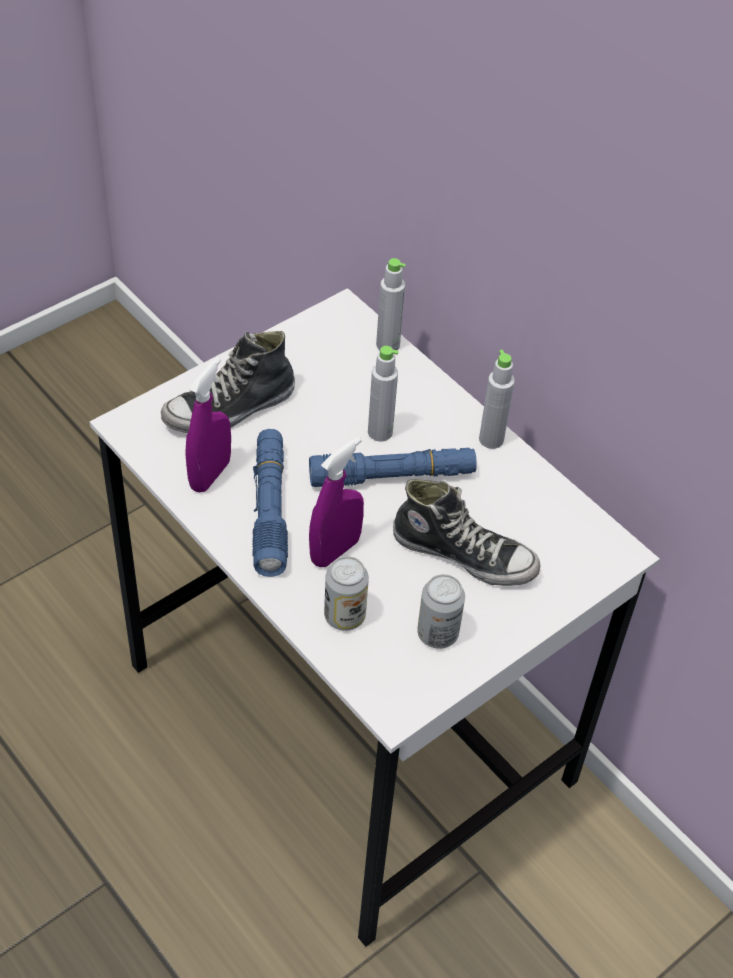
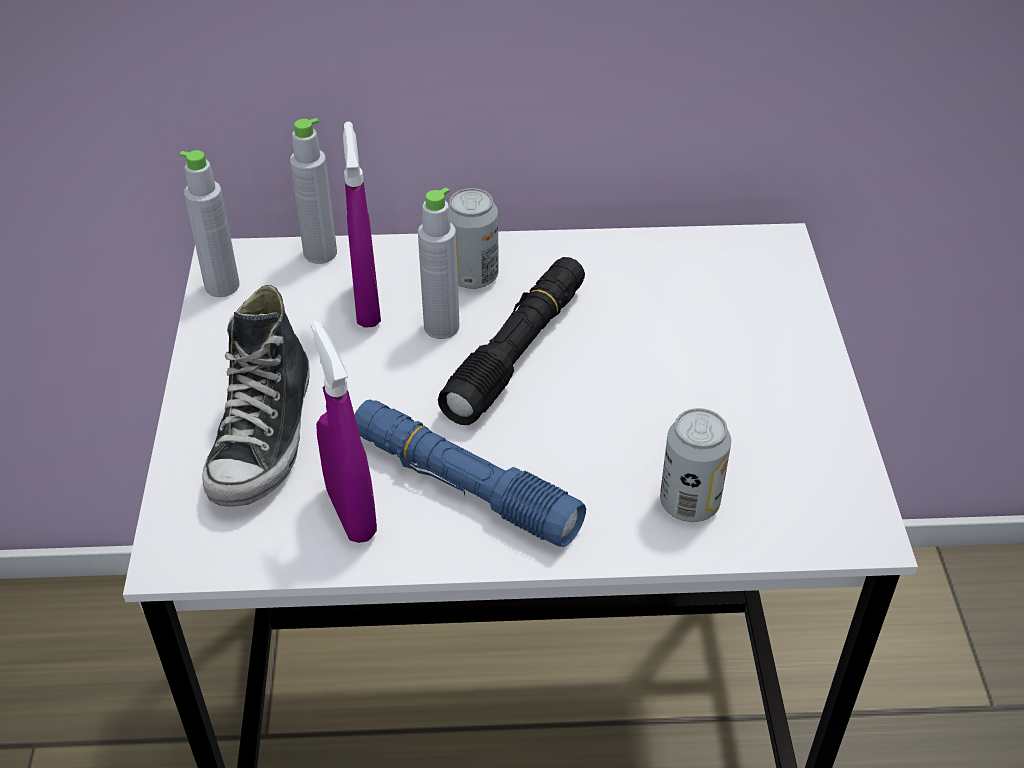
camera: 50 degrees left, 5 degrees down
(335, 551) = (583, 459): purple spray bottle -> purple spray bottle (367, 305)
(392, 476) = (517, 351): blue flashlight -> black flashlight
(437, 634) = (778, 436): can -> can (473, 276)
(464, 554) = (682, 354): shoe -> none
(491, 439) = (540, 250): grey bottle -> grey bottle (222, 286)

